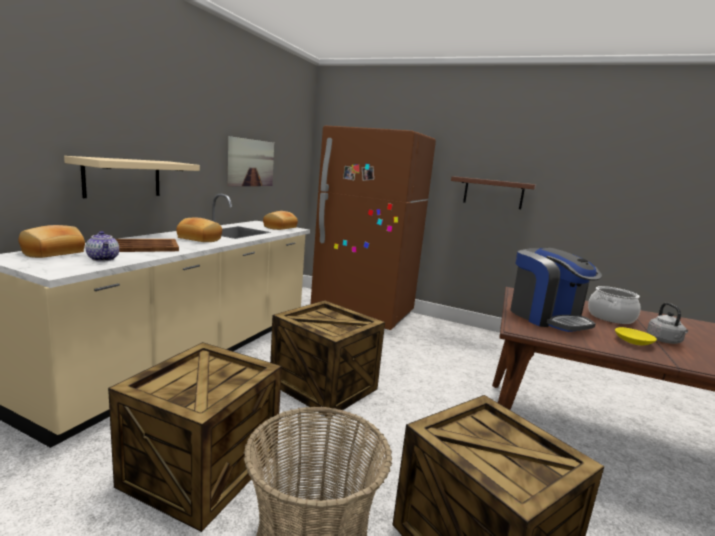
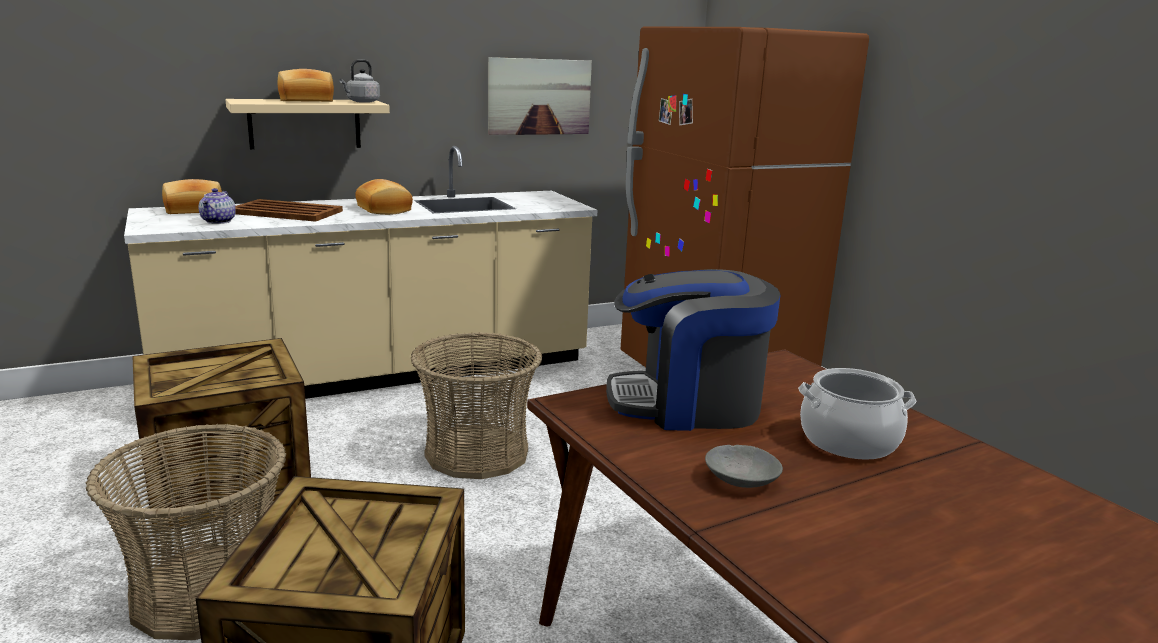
camera: 40 degrees right, 5 degrees up
(280, 228) = (553, 203): bread -> bread (306, 101)
(322, 386) = (476, 453): crate -> basket
(493, 193) = (969, 153): brown shelf -> none
(547, 317) = (687, 404): coffee machine -> coffee machine turned 75 degrees clockwise
(632, 342) = (741, 478): yellow bowl -> grey bowl
(664, 341) = (834, 501): grey kettle -> grey kettle (361, 102)

